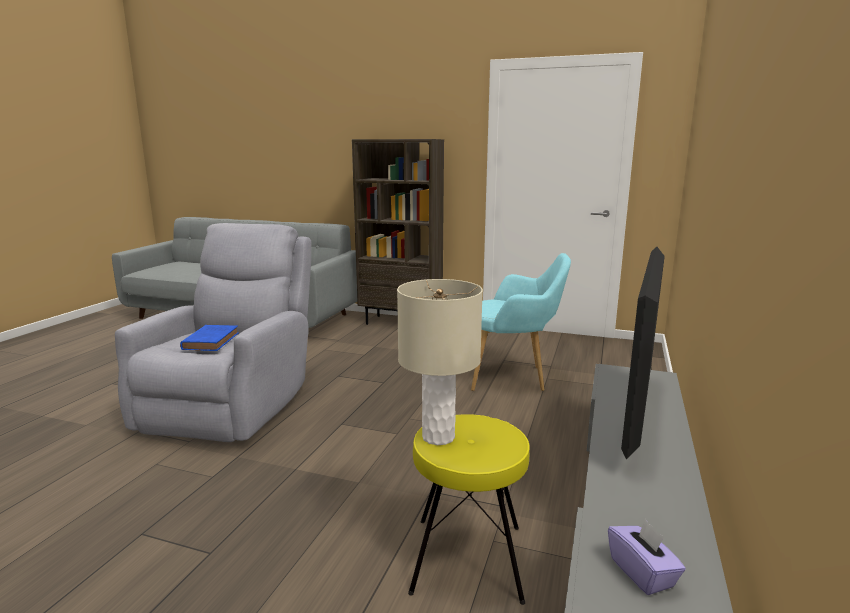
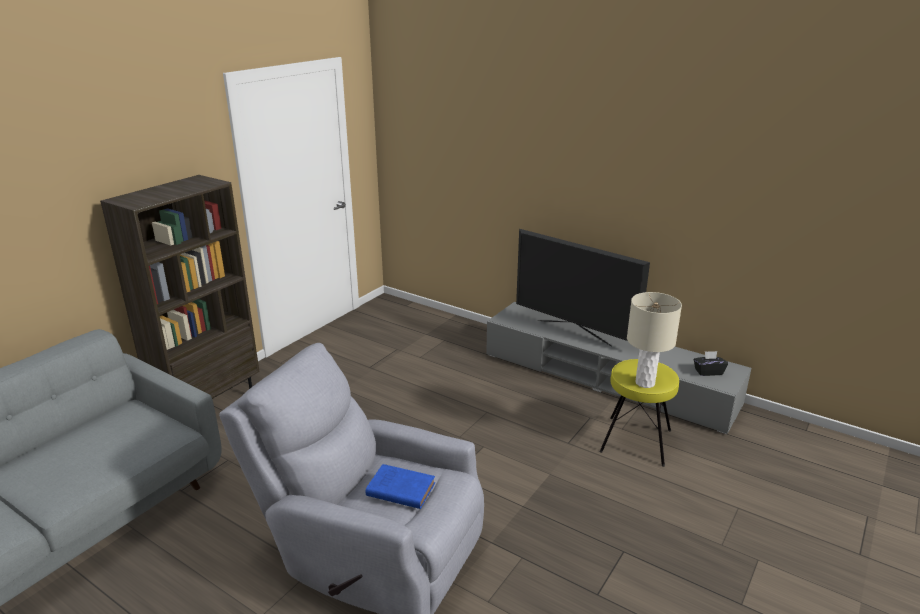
camera: 75 degrees left, 10 degrees up
(513, 378) = (410, 371): turquoise armchair -> none
(642, 573) = (708, 372): purple tissue box -> black tissue box

